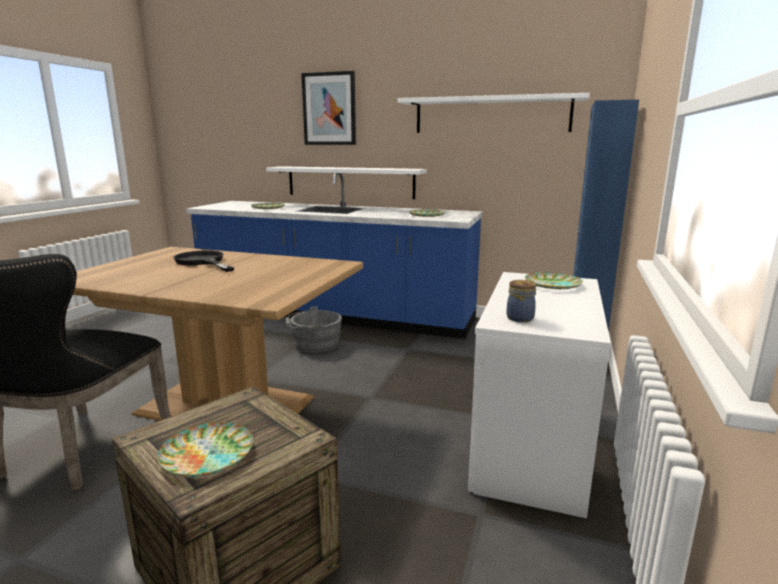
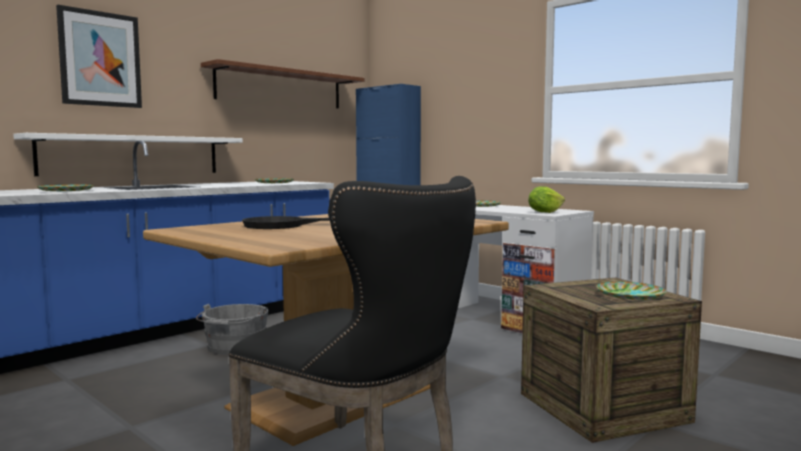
camera: 65 degrees left, 10 degrees down
(491, 115) = (281, 88): white shelf -> brown shelf
(520, 318) = (544, 212): jar -> lettuce

